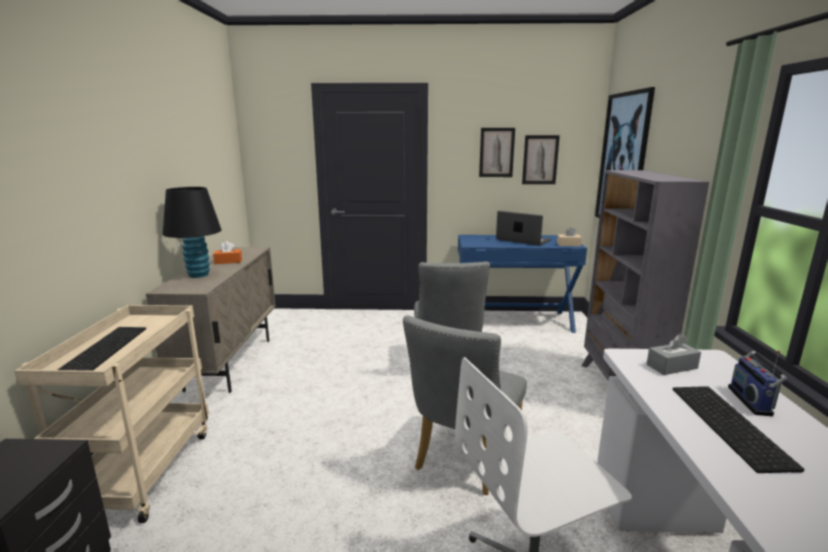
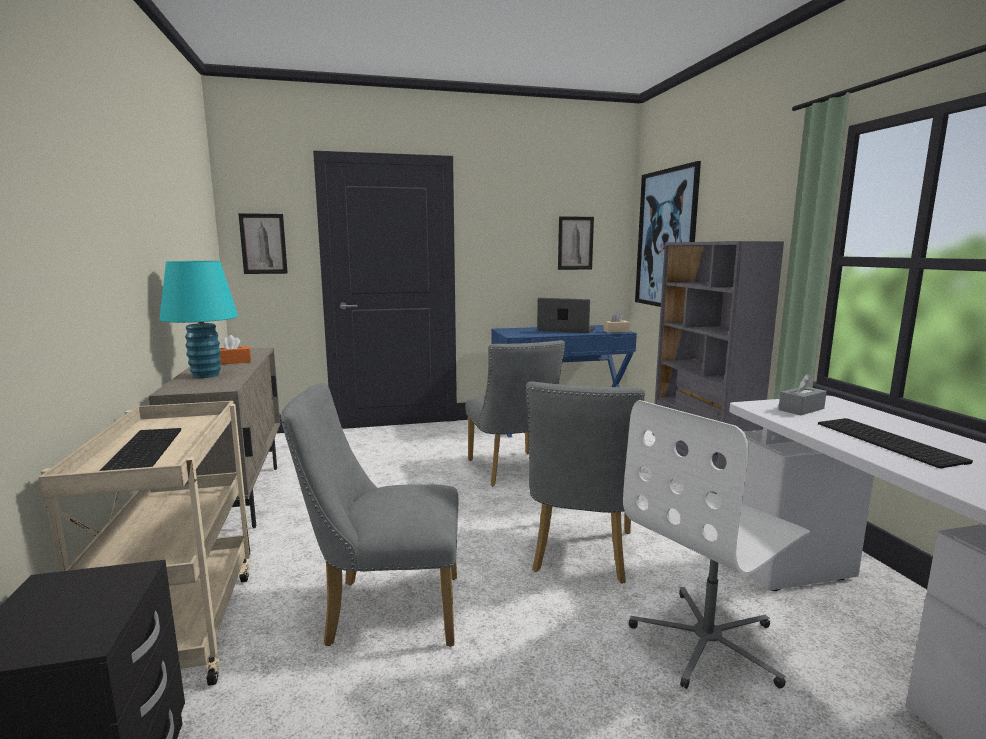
camera: 15 degrees left, 5 degrees down
(199, 275) = (206, 375): black table lamp -> turquoise table lamp
(284, 483) = (383, 610): none -> grey chair
(496, 152) = (530, 235): picture -> picture (263, 244)
(752, 401) = (889, 425): radio -> none

